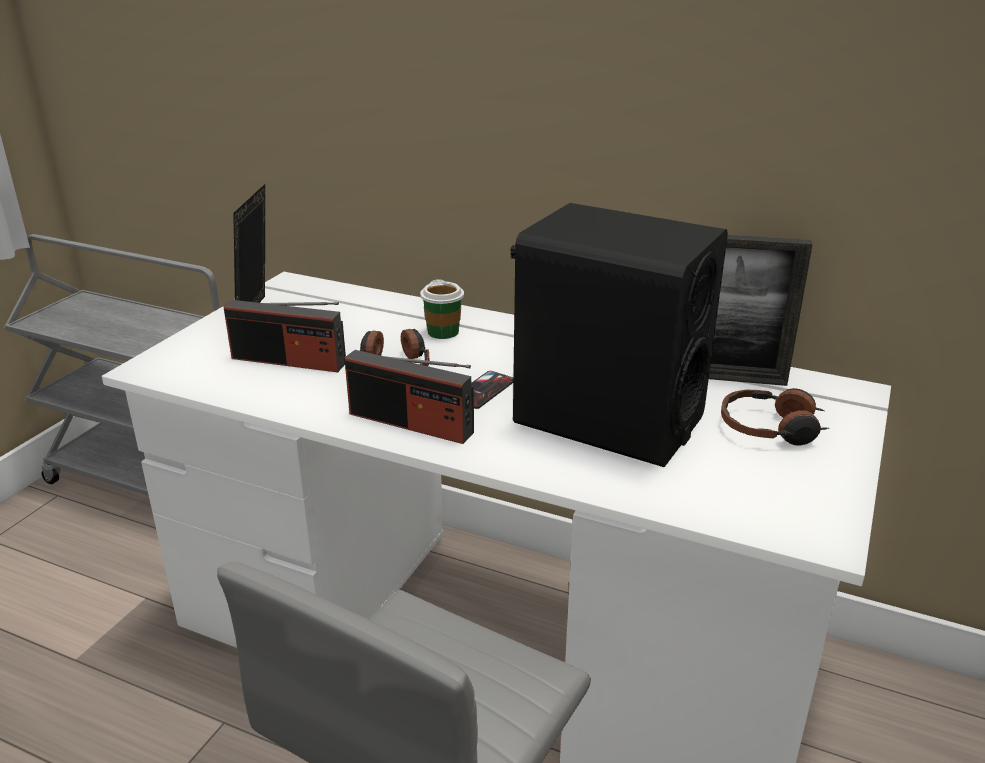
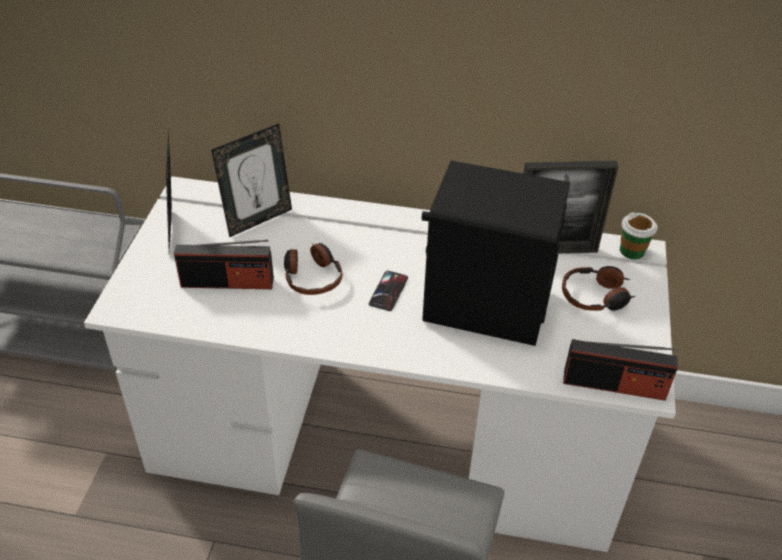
camera: 15 degrees left, 15 degrees up
(358, 313) = (258, 220): none -> picture frame
(411, 423) = (349, 333): radio -> radio (614, 385)
(443, 332) = (334, 232): cup -> cup (632, 251)

